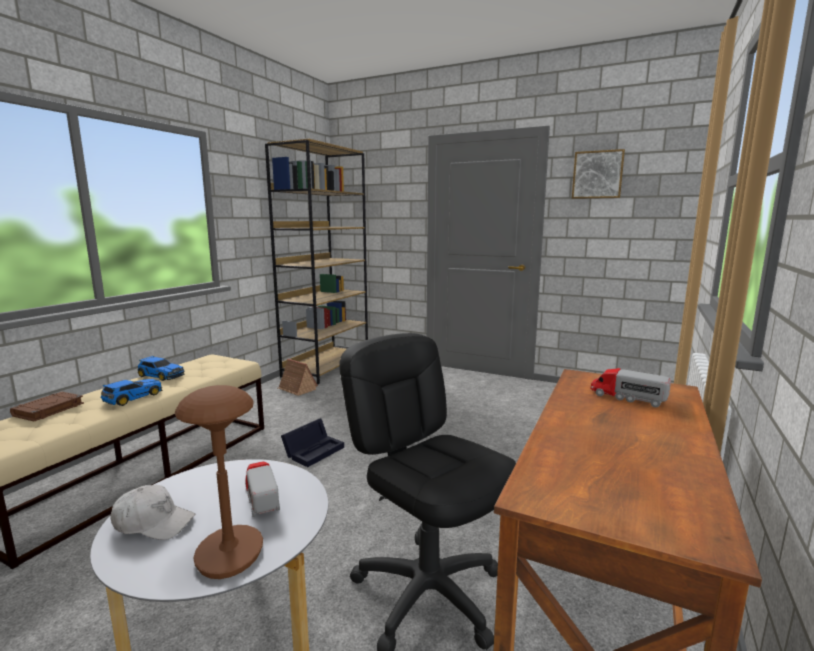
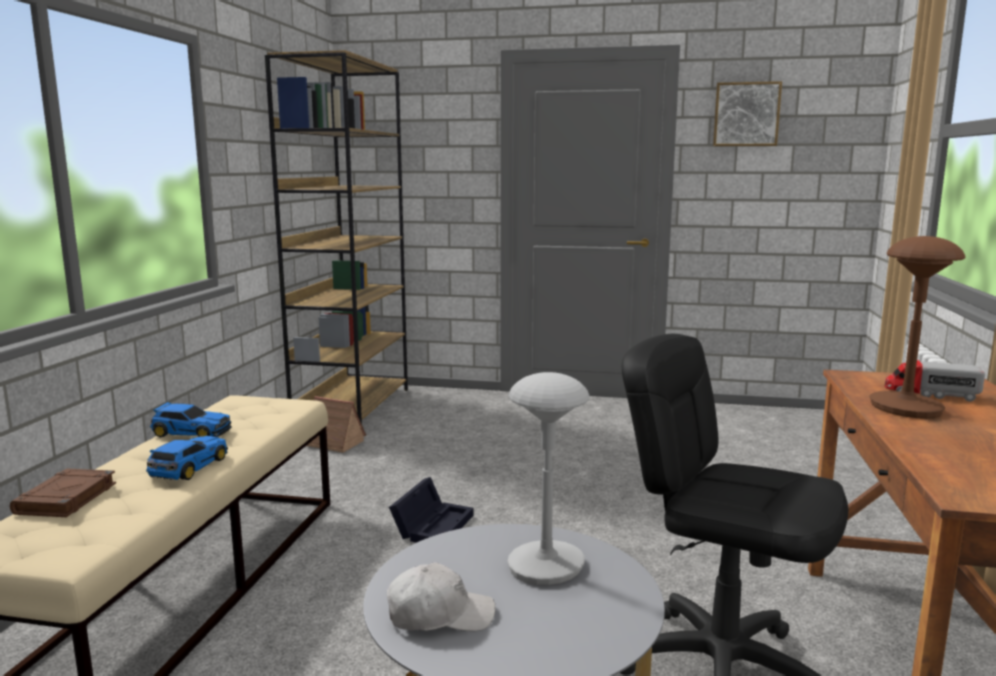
camera: 15 degrees left, 0 degrees up
(230, 554) = (584, 631): brown table lamp -> brown table lamp (906, 408)
(261, 497) = (546, 566): toy truck -> grey table lamp

